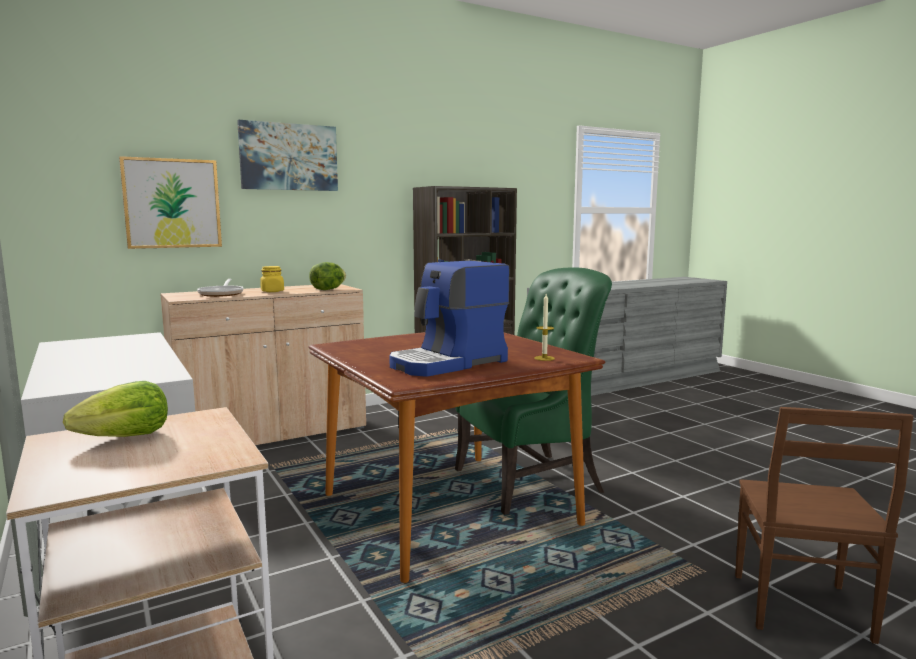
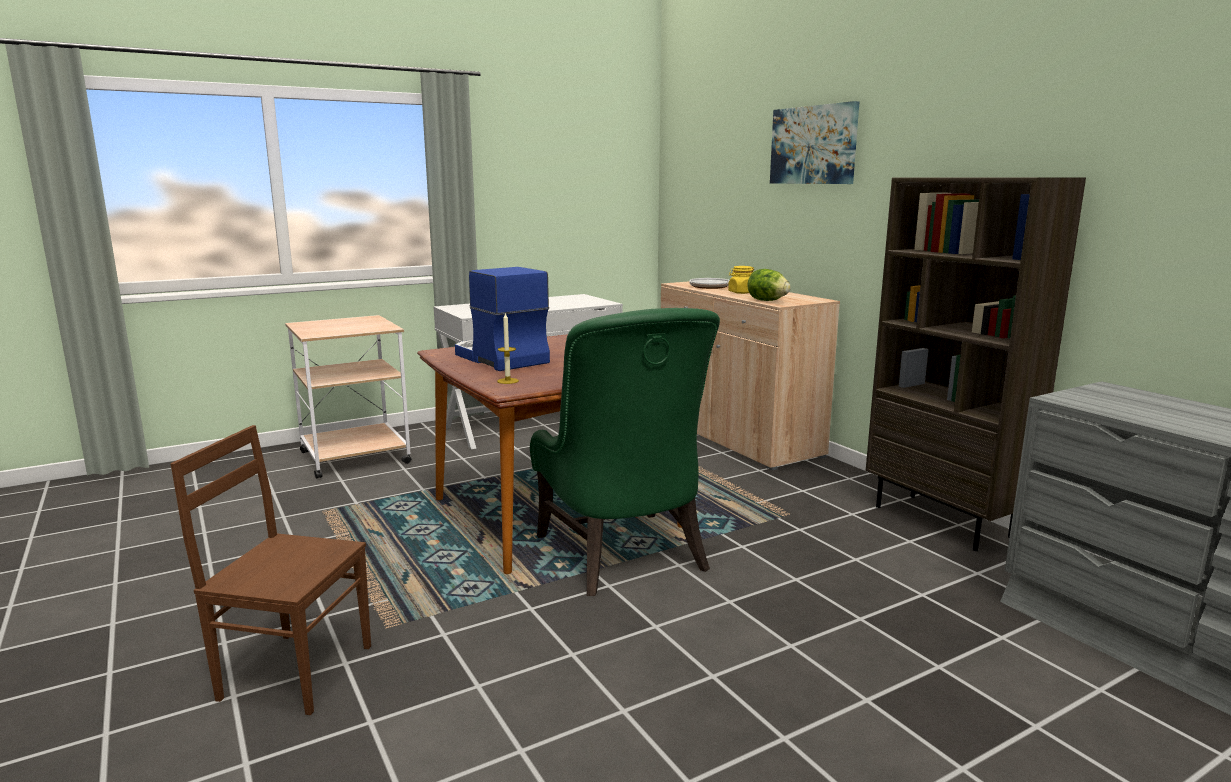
camera: 90 degrees right, 5 degrees up
(126, 438) = (360, 323): lettuce -> none
(172, 203) = (731, 198): picture -> none

